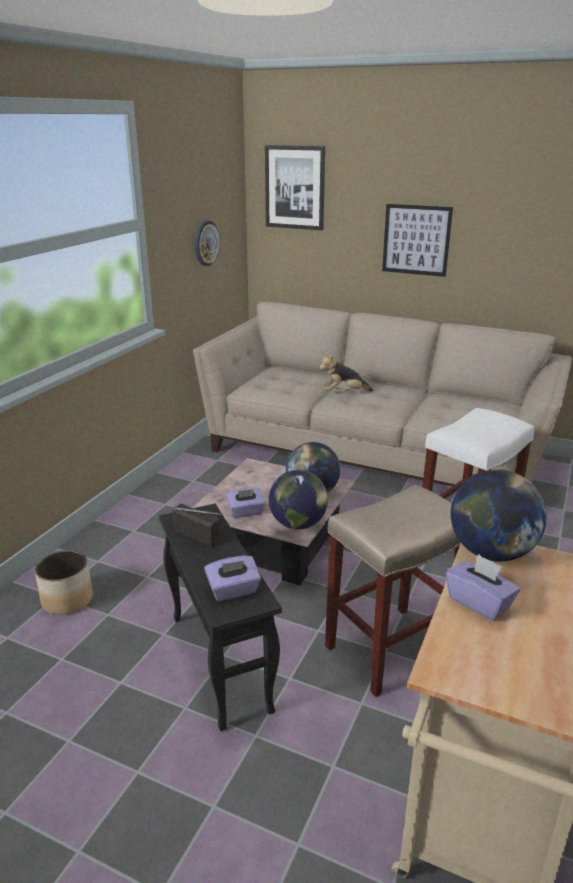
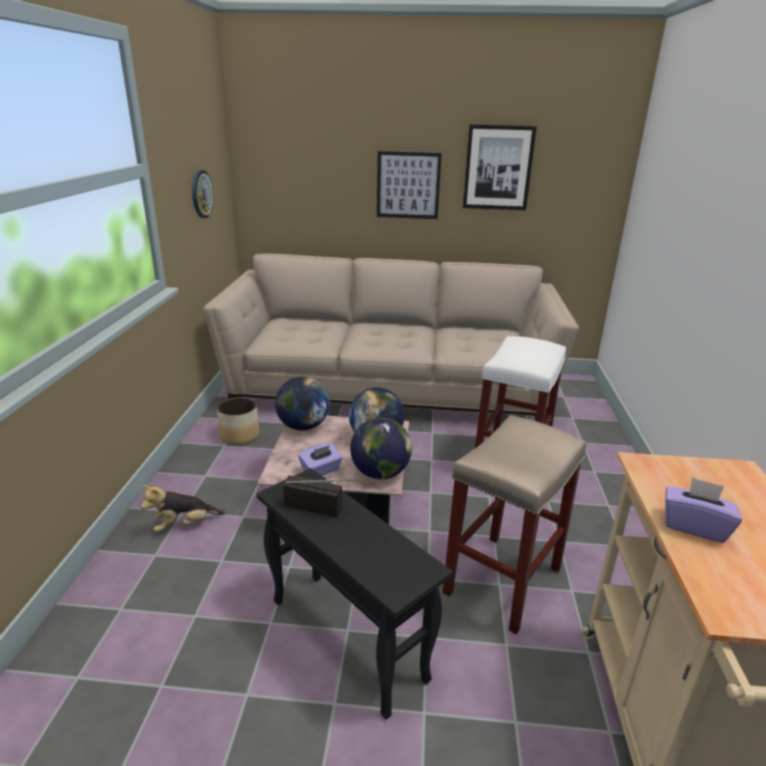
camera: 20 degrees left, 0 degrees up
(68, 599) = (138, 609): planter -> planter (240, 435)
(233, 591) = (391, 563): purple tissue box -> none
(295, 187) = (282, 136): picture -> picture (498, 168)
(343, 393) = (362, 336): plush toy -> plush toy (184, 525)
(491, 552) = (658, 471): globe -> globe (303, 426)

